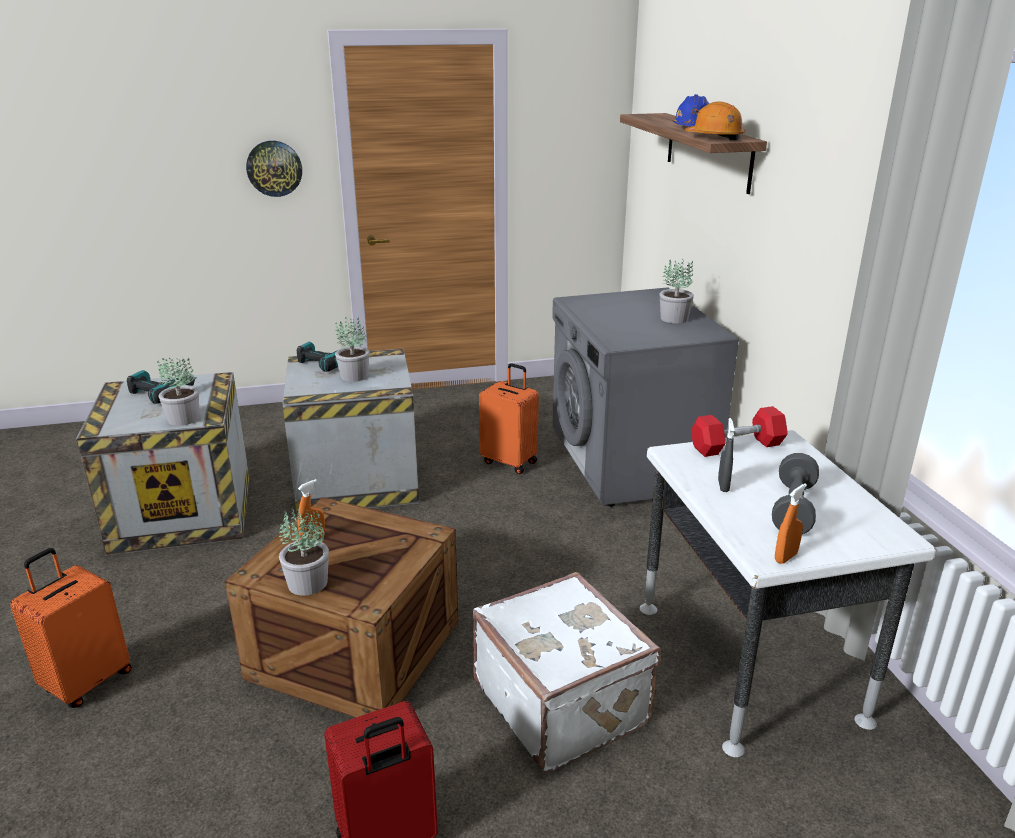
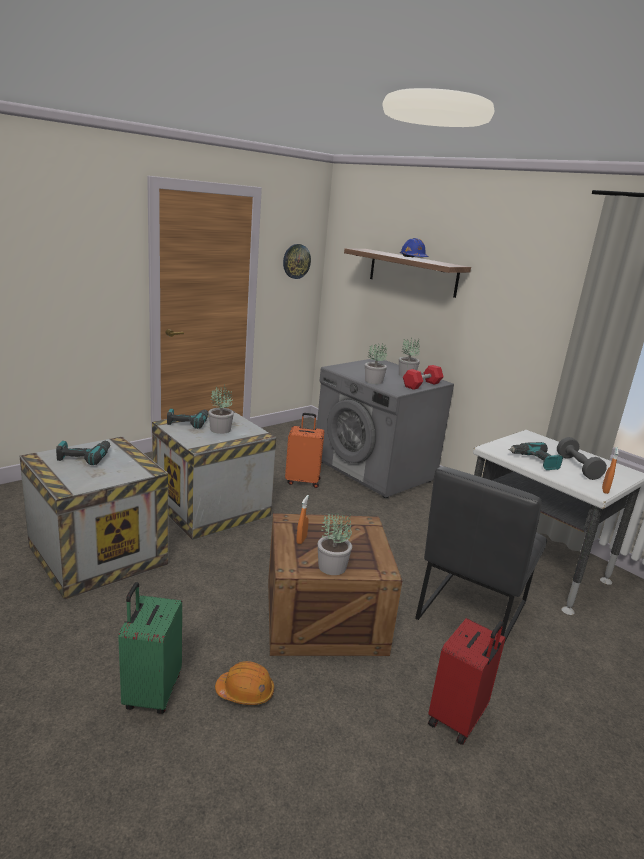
camera: 30 degrees left, 5 degrees down
(87, 681) = (151, 692): orange suitcase -> green suitcase
(183, 419) = (130, 473): potted plant -> potted plant (374, 381)
(274, 168) = (103, 277): wall clock -> wall clock (296, 261)
(562, 702) = (470, 612): white suitcase -> grey chair
(715, 138) = (442, 264): orange hard hat -> orange hard hat (245, 692)
(723, 486) = (535, 461): grey spray bottle -> power drill
(737, 446) = (514, 441): red dumbbell -> red dumbbell (422, 385)

